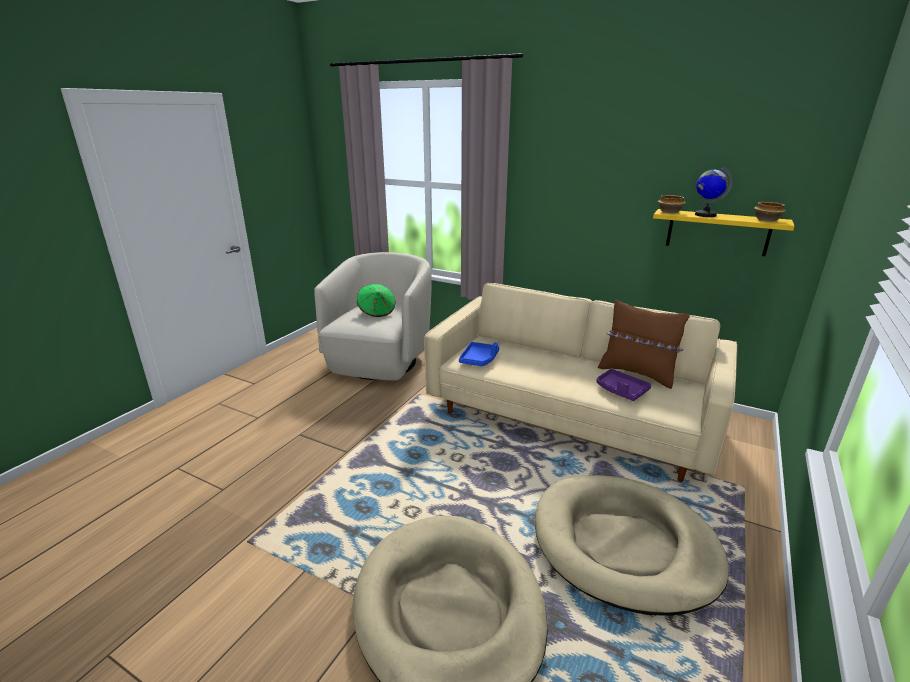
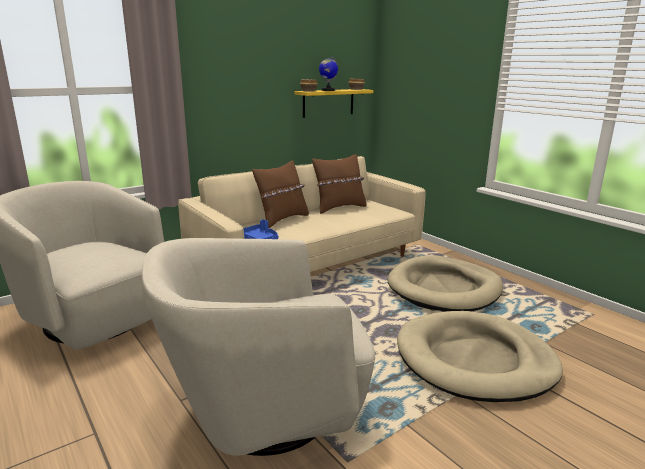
camera: 65 degrees left, 5 degrees down
(301, 475) = (264, 409): none -> beige armchair
(377, 311) = (96, 250): green hat -> none
(549, 354) = (282, 219): none -> brown pillow
(621, 390) = (357, 216): purple tray -> none

